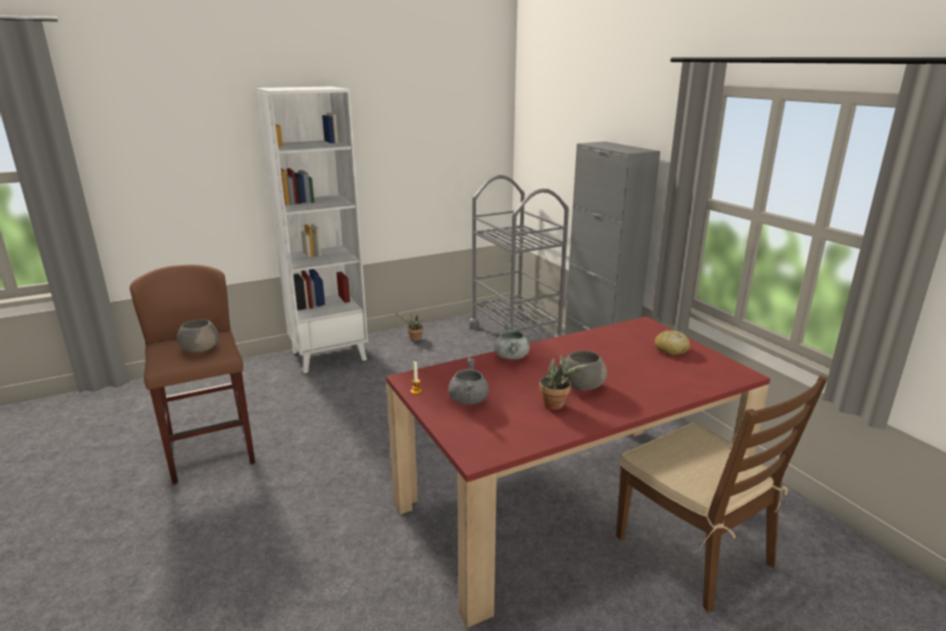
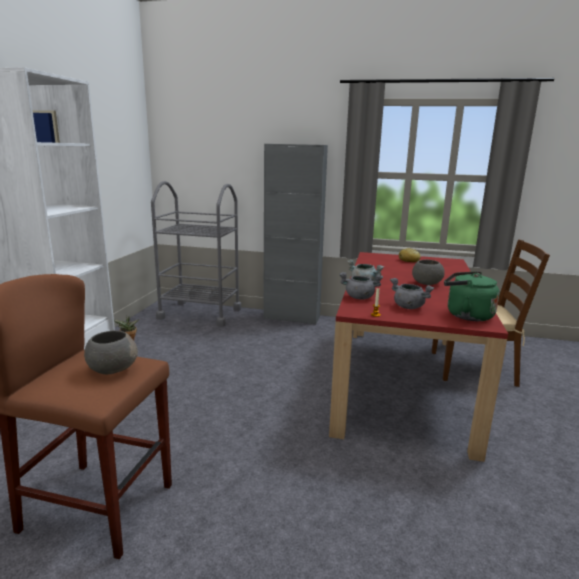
camera: 50 degrees left, 5 degrees down
(458, 369) = (359, 297): none -> grey cooking pot
(493, 437) = (466, 315): none -> green kettle
(557, 405) = (443, 293): potted plant -> none

